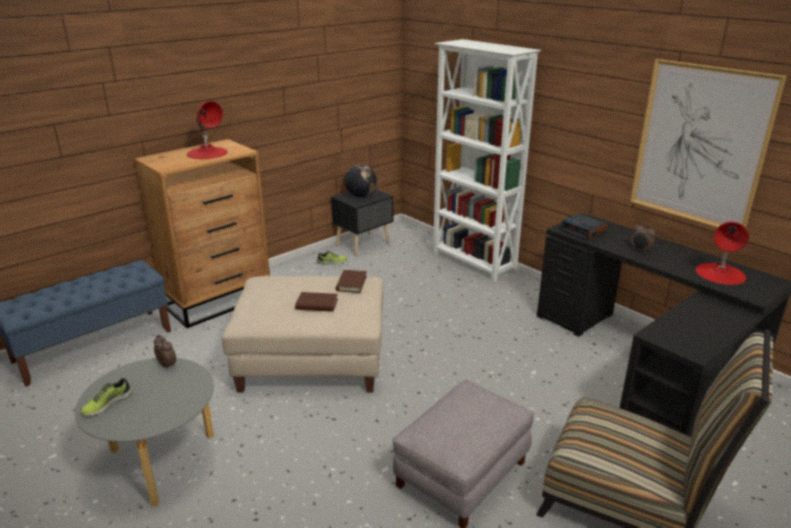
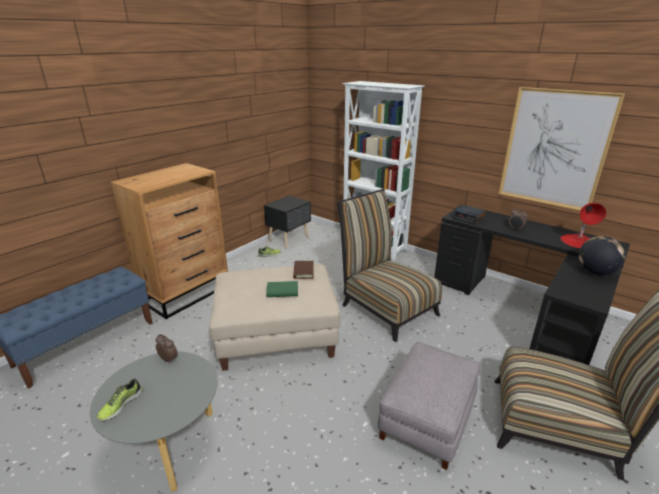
camera: 10 degrees left, 0 degrees up
(207, 153) = (173, 174): red table lamp -> none
(317, 304) = (282, 291): brown book -> green book
(361, 196) = (286, 203): globe -> globe (595, 272)
(460, 340) = (385, 307): none -> chair

